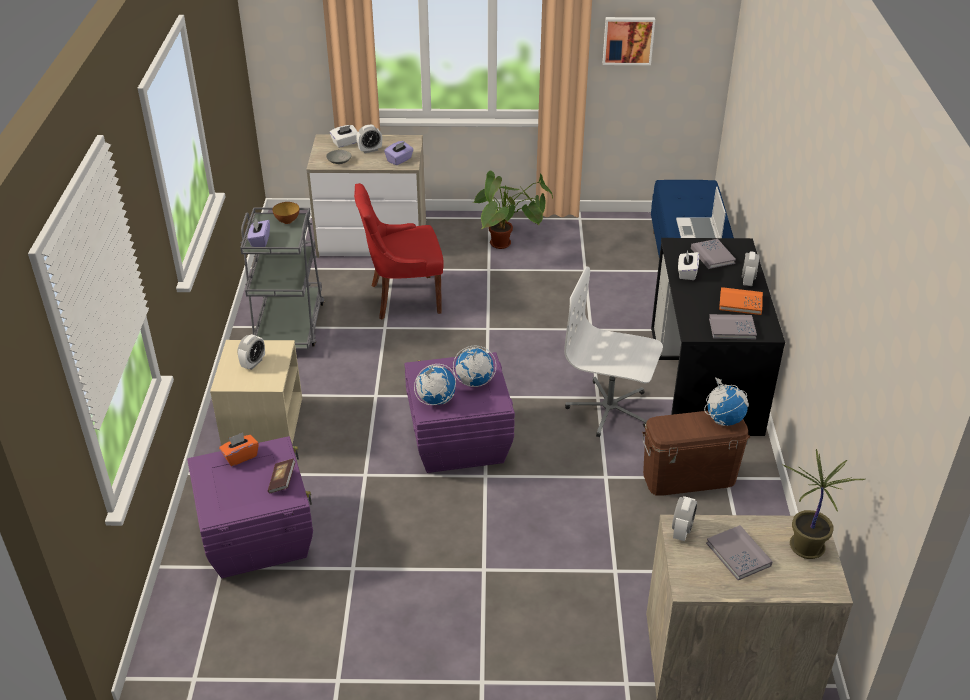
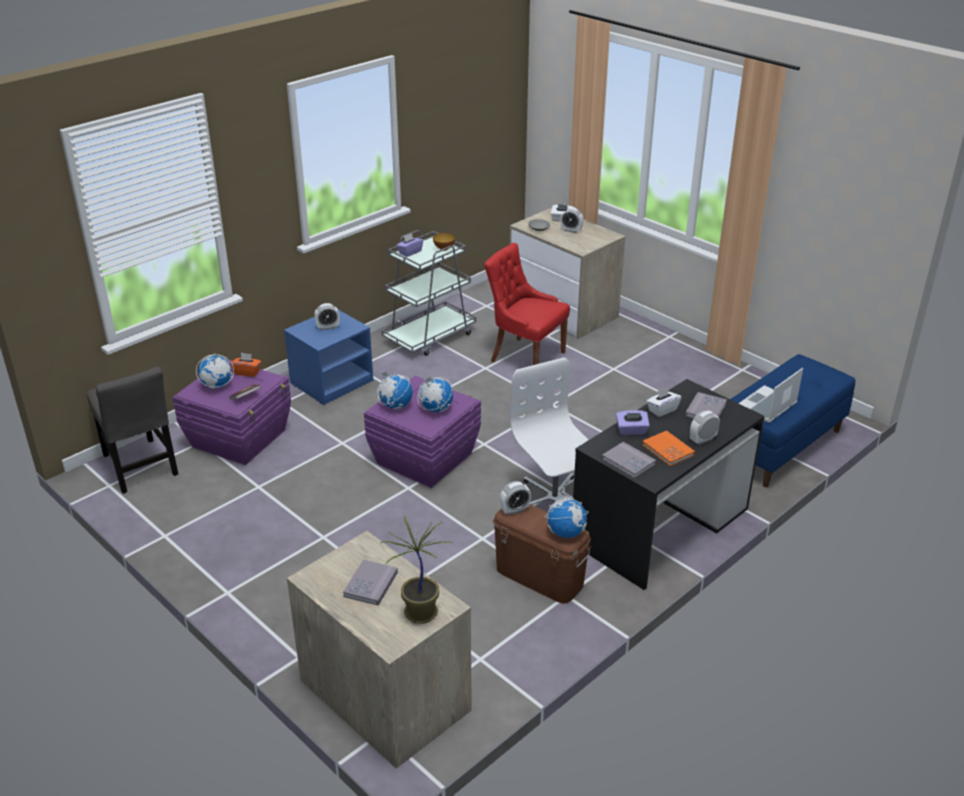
camera: 45 degrees right, 5 degrees down
(199, 637) = (140, 468): none -> grey chair
(232, 490) = (216, 386): none -> globe
(262, 423) = (332, 382): beige nightstand -> blue nightstand
(399, 160) = (580, 244): purple tissue box -> purple tissue box (631, 431)
(509, 247) = (653, 362): potted plant -> none
(628, 40) = (811, 206): picture -> none
(681, 531) = (362, 547): alarm clock -> alarm clock (515, 510)

